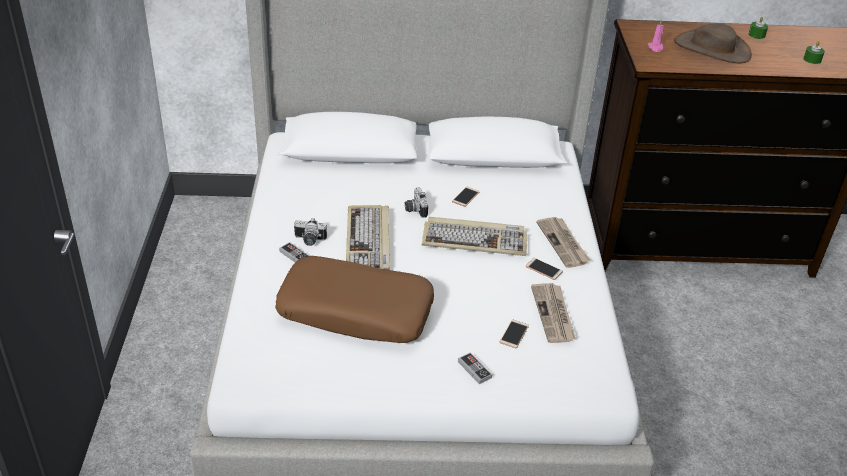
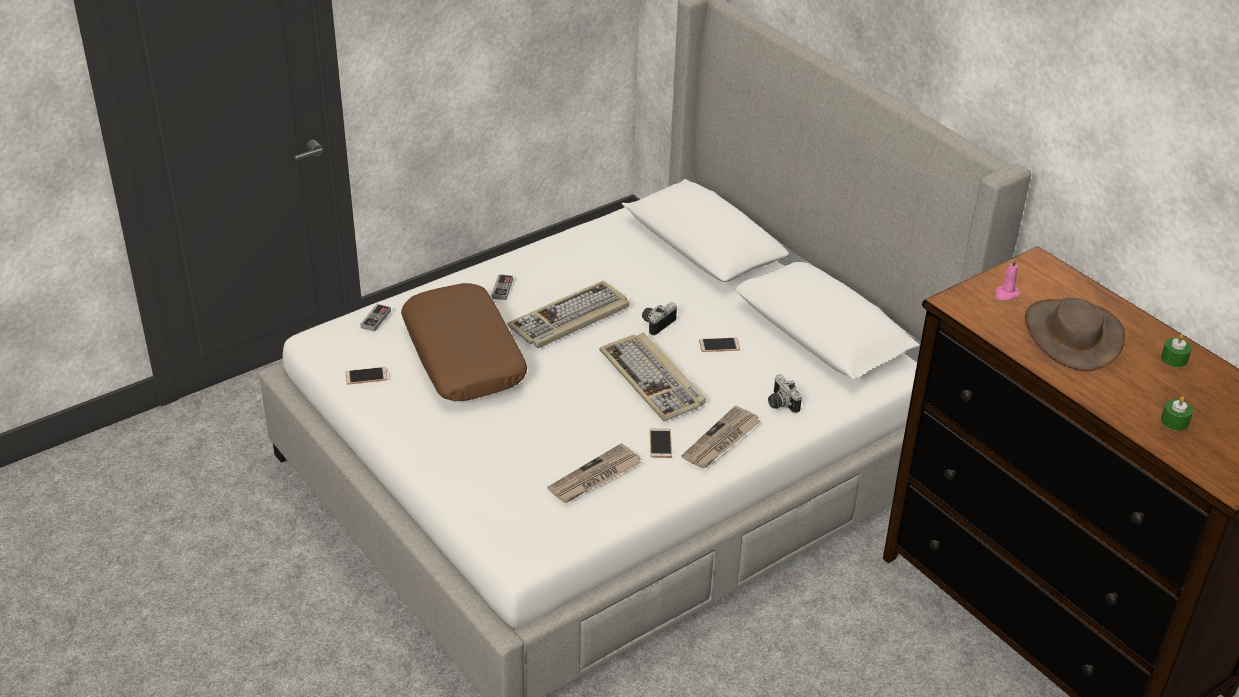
camera: 55 degrees right, 0 degrees up
(309, 240) = (532, 286): camera -> camera (780, 403)
(474, 370) = (460, 457): game controller -> game controller (376, 319)
(514, 334) = (536, 463): phone -> phone (366, 376)

